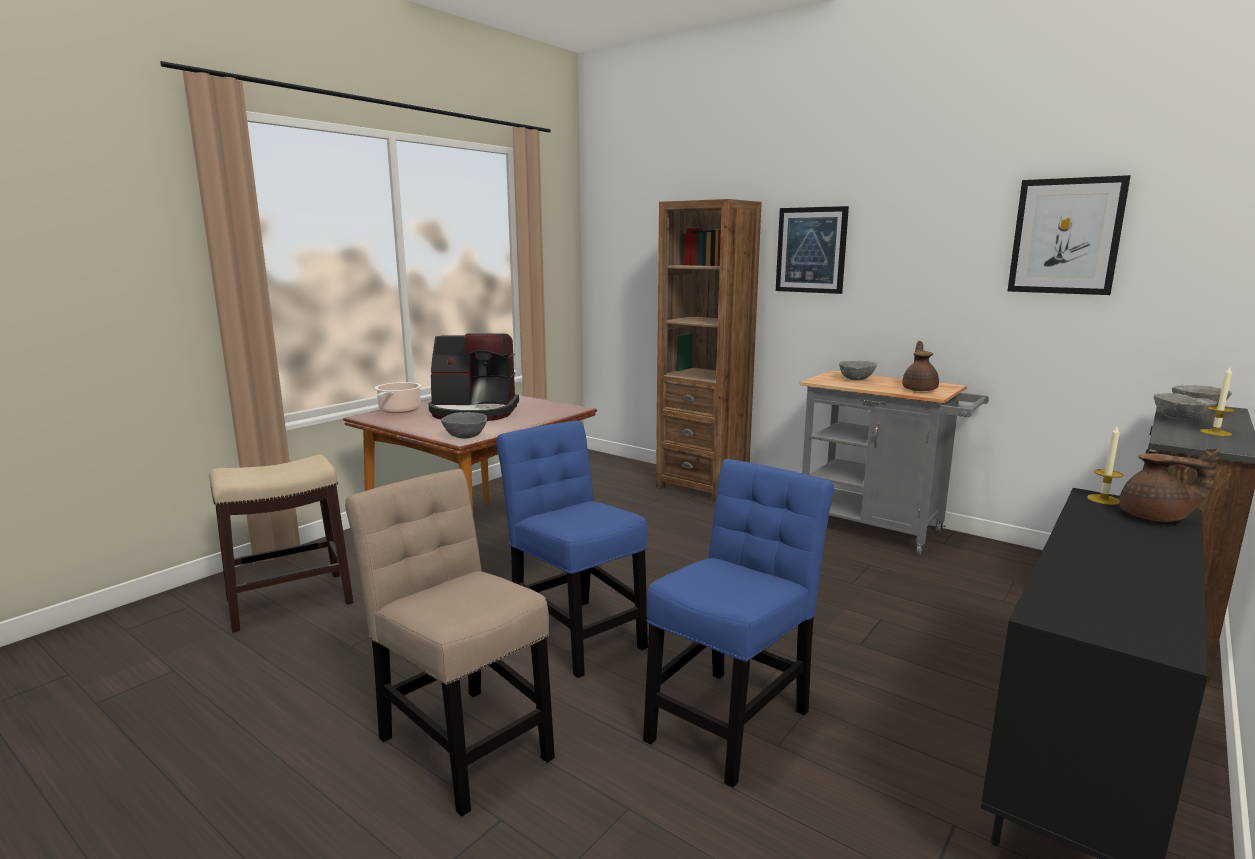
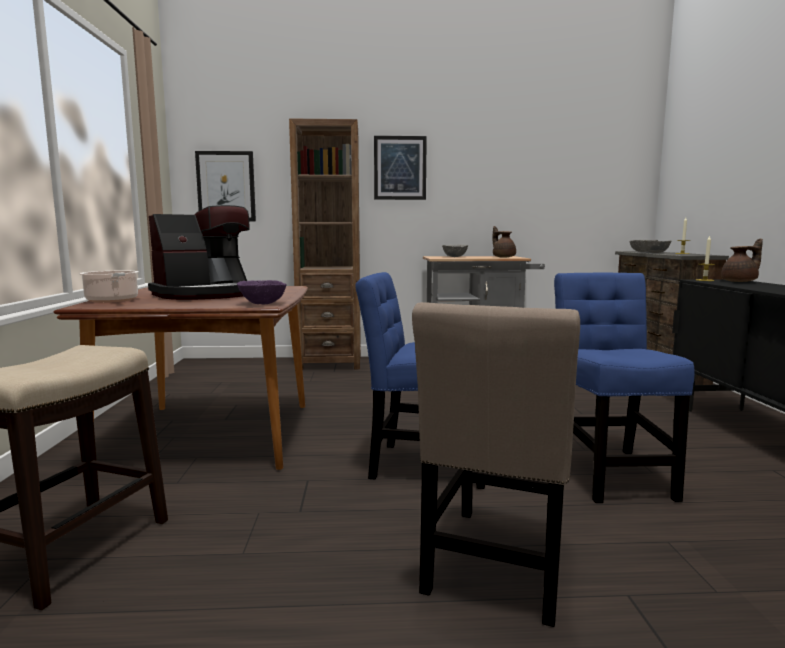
camera: 40 degrees left, 5 degrees down
(461, 741) = (496, 566): beige chair -> beige chair turned 75 degrees counterclockwise
(465, 437) = (262, 304): grey bowl -> purple bowl
(1066, 236) = (560, 159): picture -> picture (226, 186)

